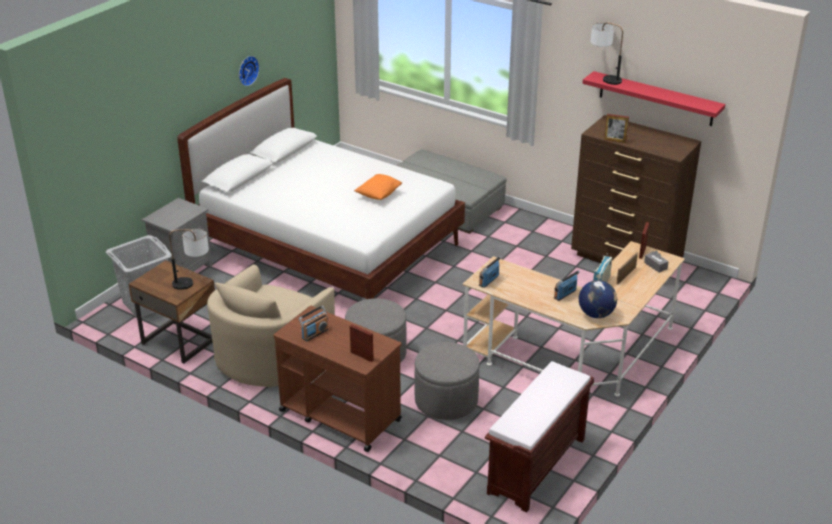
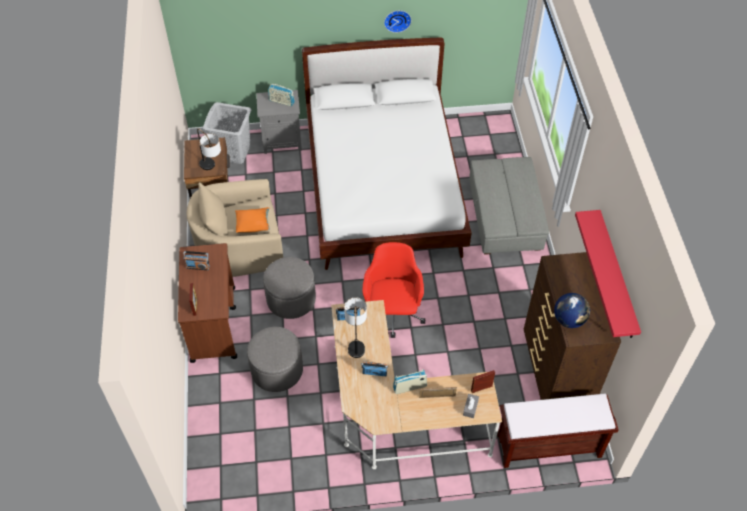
camera: 50 degrees right, 20 degrees up
(177, 211) = (281, 101): none -> radio
(378, 195) = (401, 184): orange pillow -> orange pillow (253, 225)
(468, 307) = (392, 313): none -> red office chair
(536, 467) = (253, 465): brown bench -> brown bench (548, 446)
(596, 314) = (366, 407): globe -> globe (569, 320)
(604, 78) = (593, 224): table lamp -> table lamp (356, 341)
(615, 141) = (553, 283): picture frame -> none

